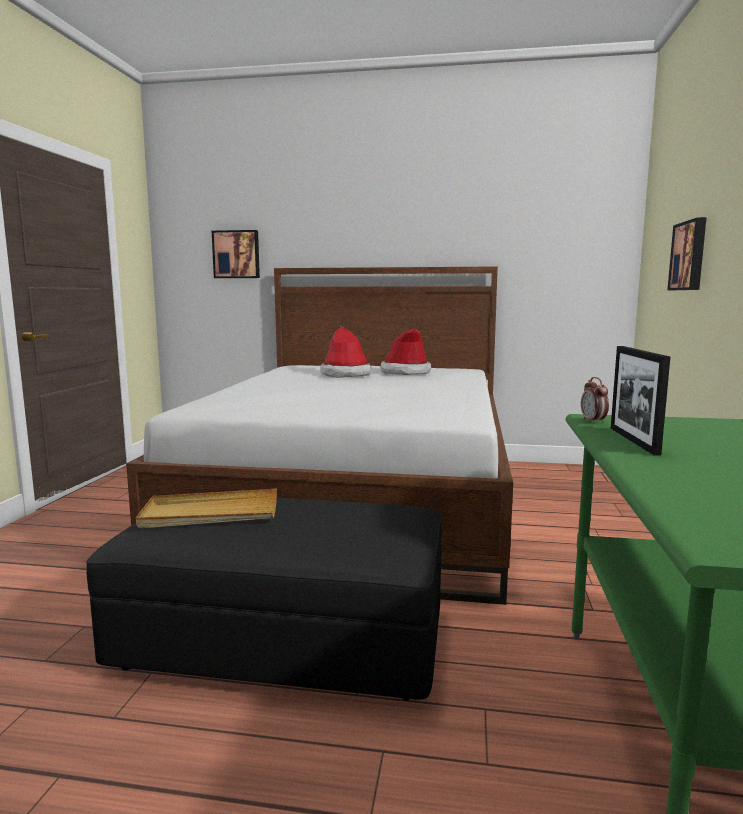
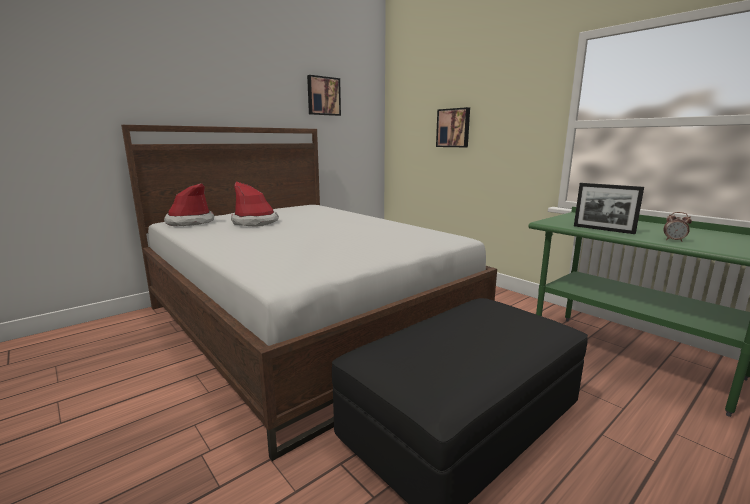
camera: 50 degrees left, 5 degrees up
(210, 514) = (431, 355): beige tray -> none
(236, 254) = (62, 107): picture -> picture (323, 96)
(405, 372) = (288, 213): hat -> hat (190, 222)
(593, 421) = (555, 224): alarm clock -> alarm clock (674, 240)

